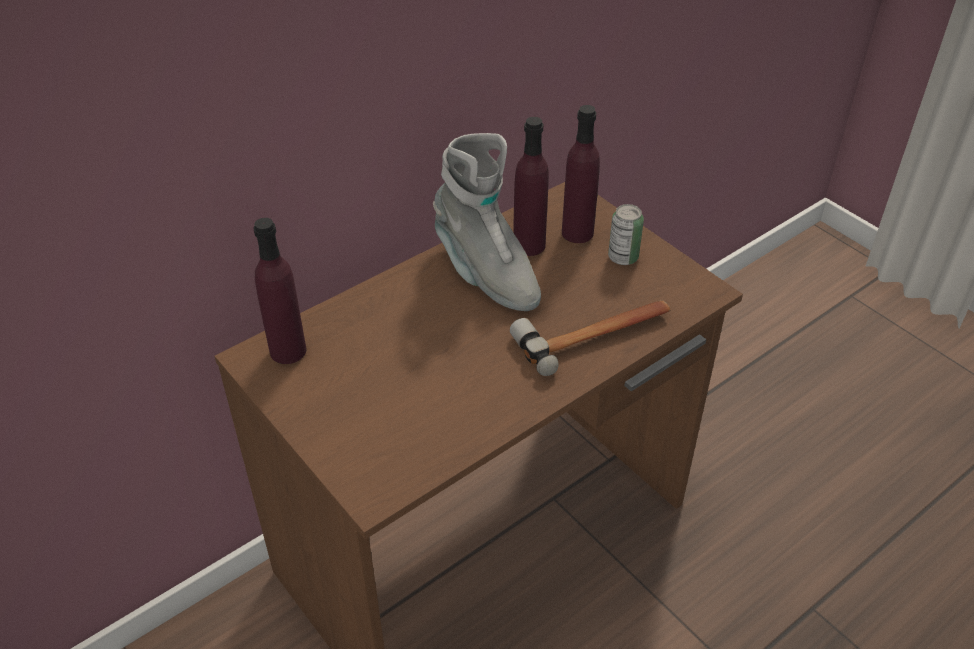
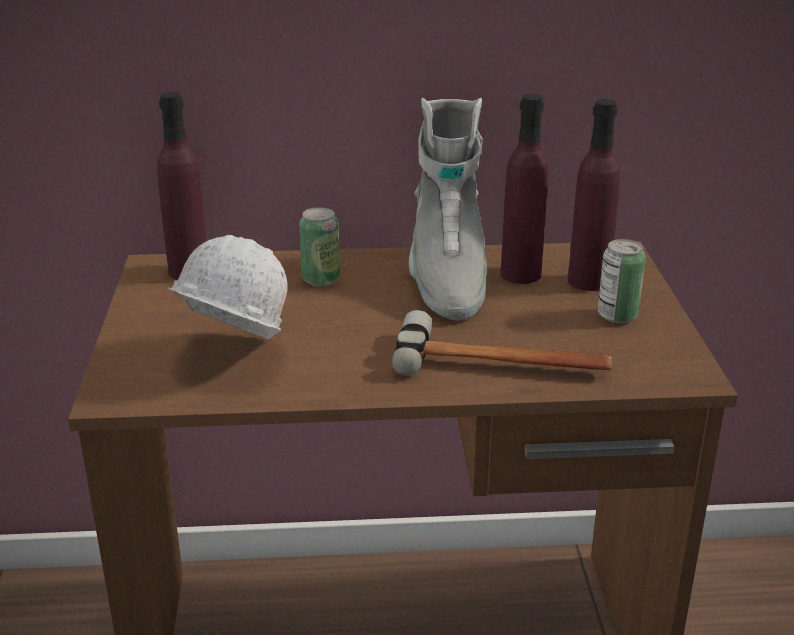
camera: 35 degrees right, 15 degrees down
(398, 313) = (321, 280): none -> can
(417, 418) = (231, 358): none -> white hard hat

